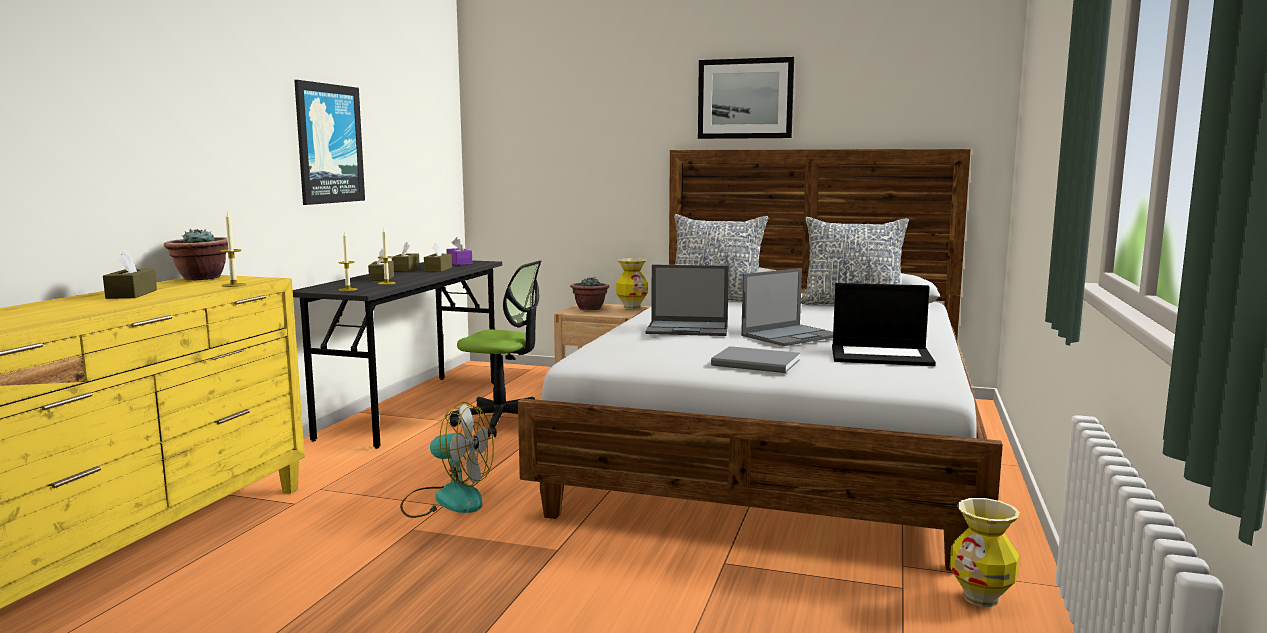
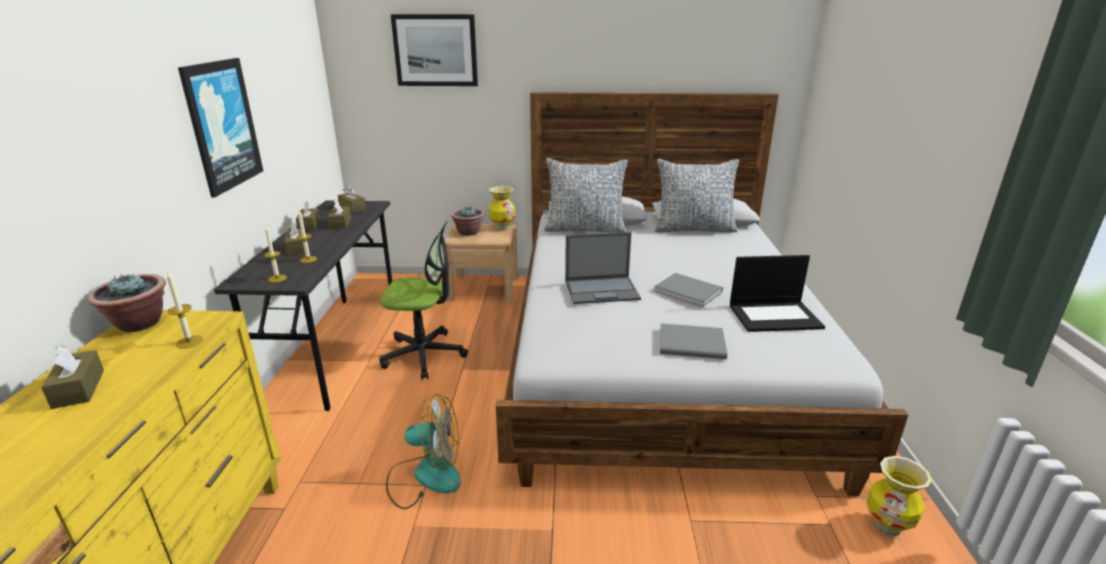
camera: 15 degrees left, 15 degrees up
(459, 263) = (352, 208): purple tissue box -> brown tissue box
(745, 99) = (595, 46): picture -> picture (435, 50)
(791, 335) = (687, 290): laptop -> grey book

